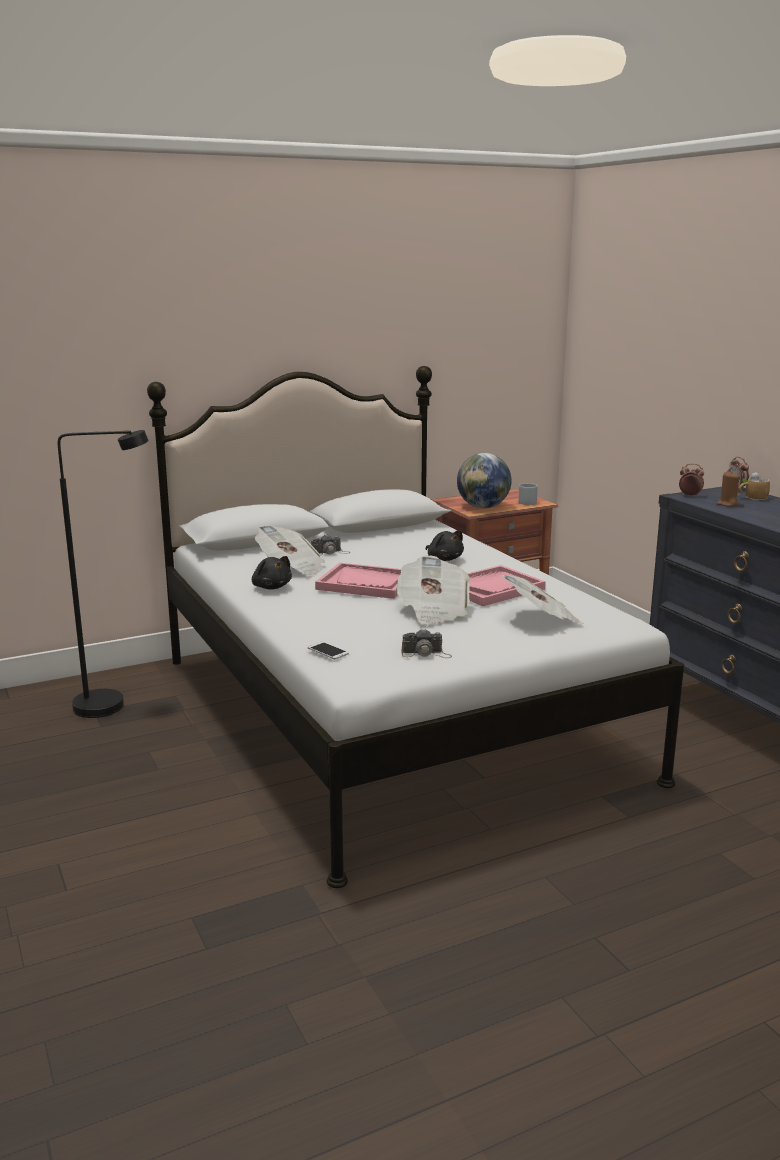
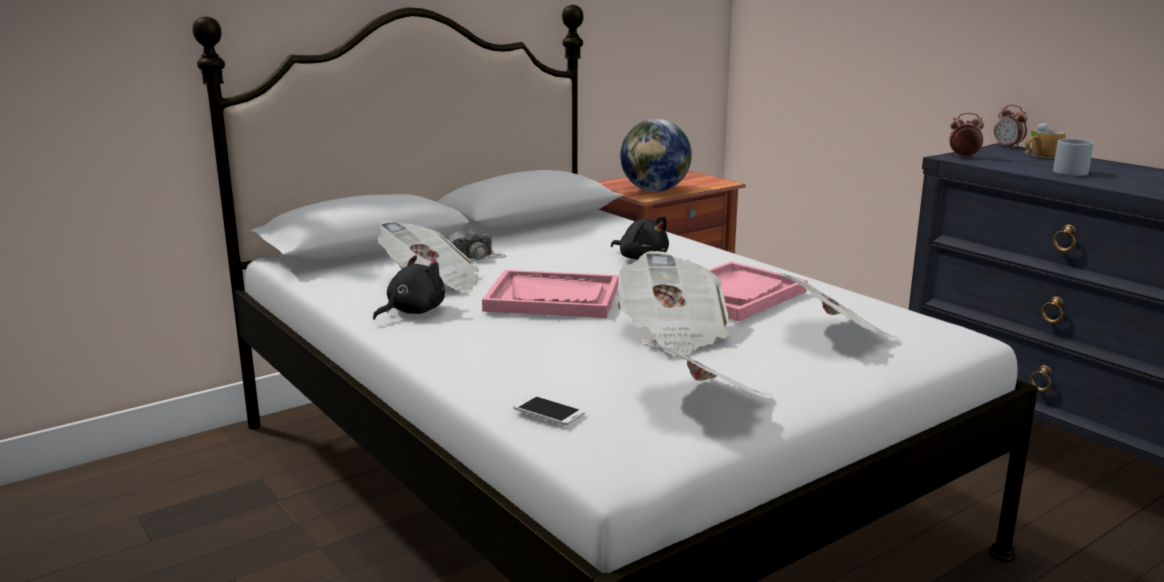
camera: 10 degrees left, 0 degrees up
(113, 704) = (167, 501): black floor lamp -> none
(271, 587) = (412, 311): black plush toy -> black plush toy turned 90 degrees counterclockwise
(426, 654) = (704, 403): camera -> newspaper
(527, 501) = (705, 182): grey mug -> grey mug (1067, 171)
(727, 504) = (1022, 164): brown candle -> none

